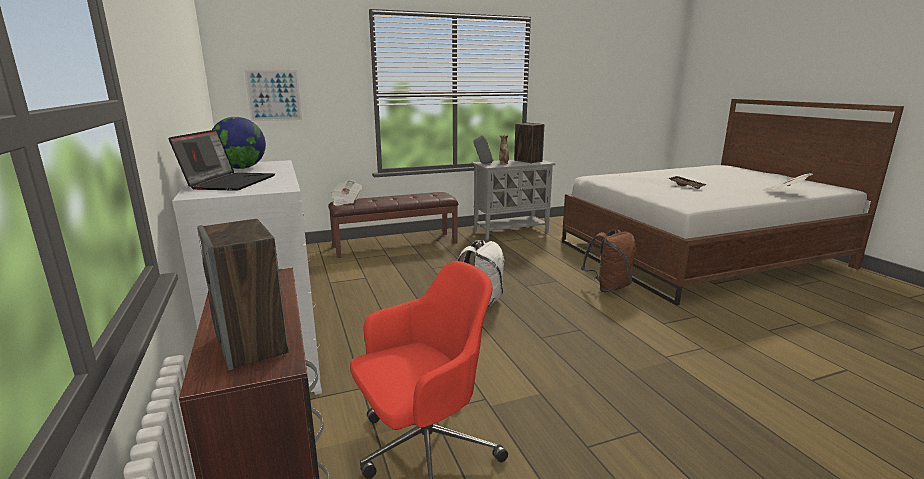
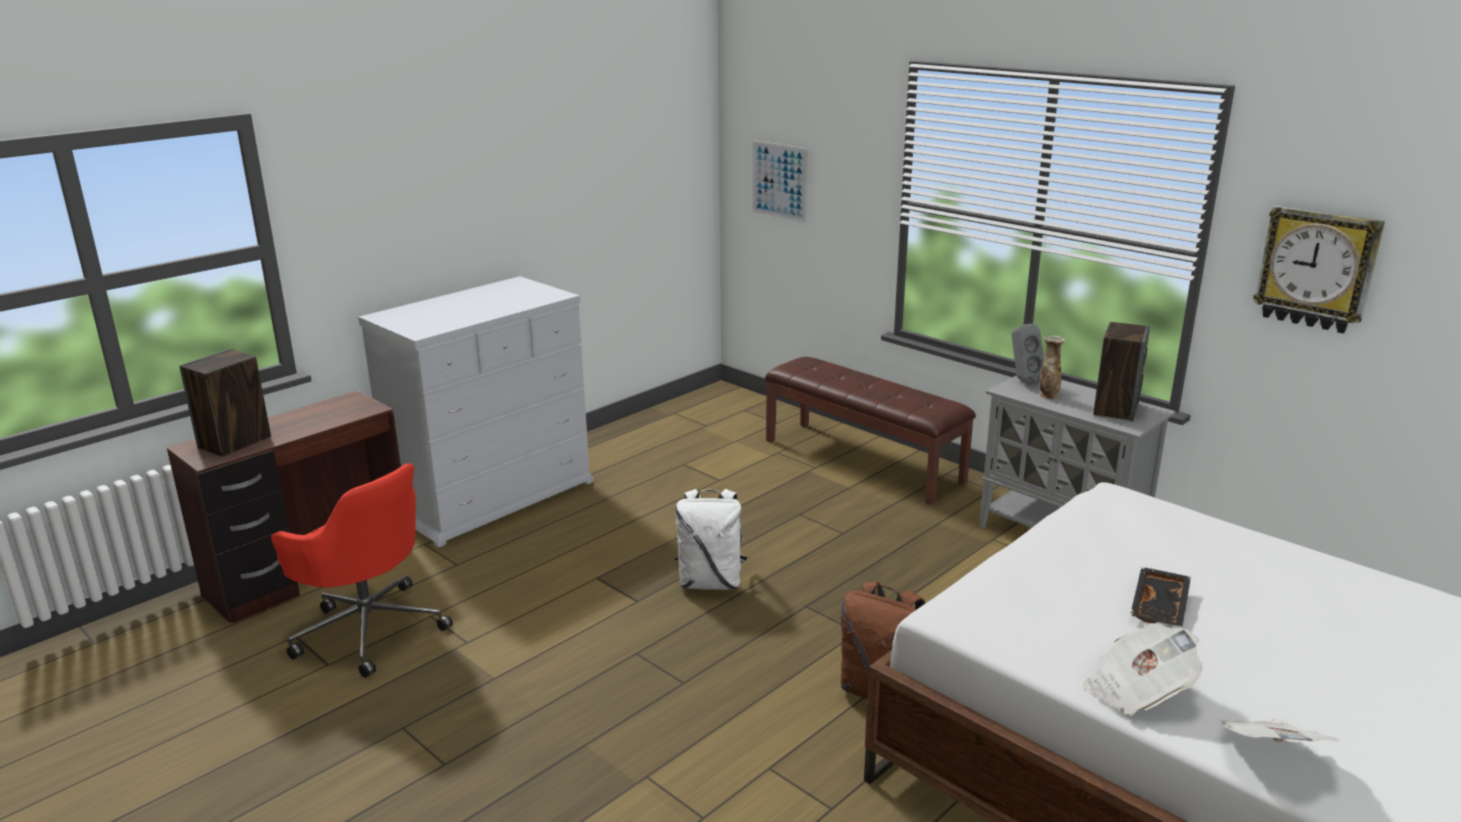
camera: 65 degrees right, 5 degrees up
(229, 182) = (438, 310): laptop -> none
(241, 168) = (511, 293): globe -> none
(346, 201) = (808, 364): newspaper -> newspaper (1137, 691)
(565, 88) = (1316, 269): none -> wall clock

